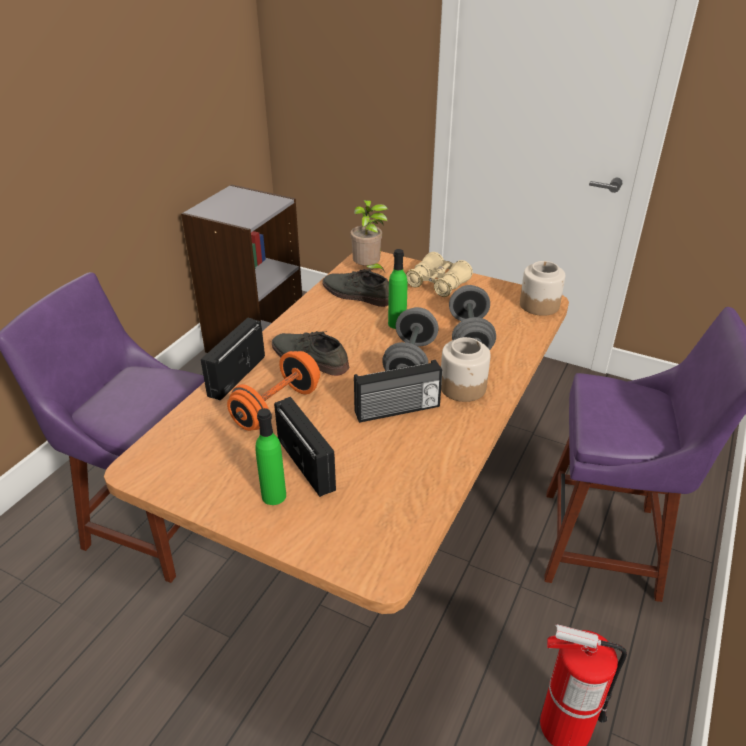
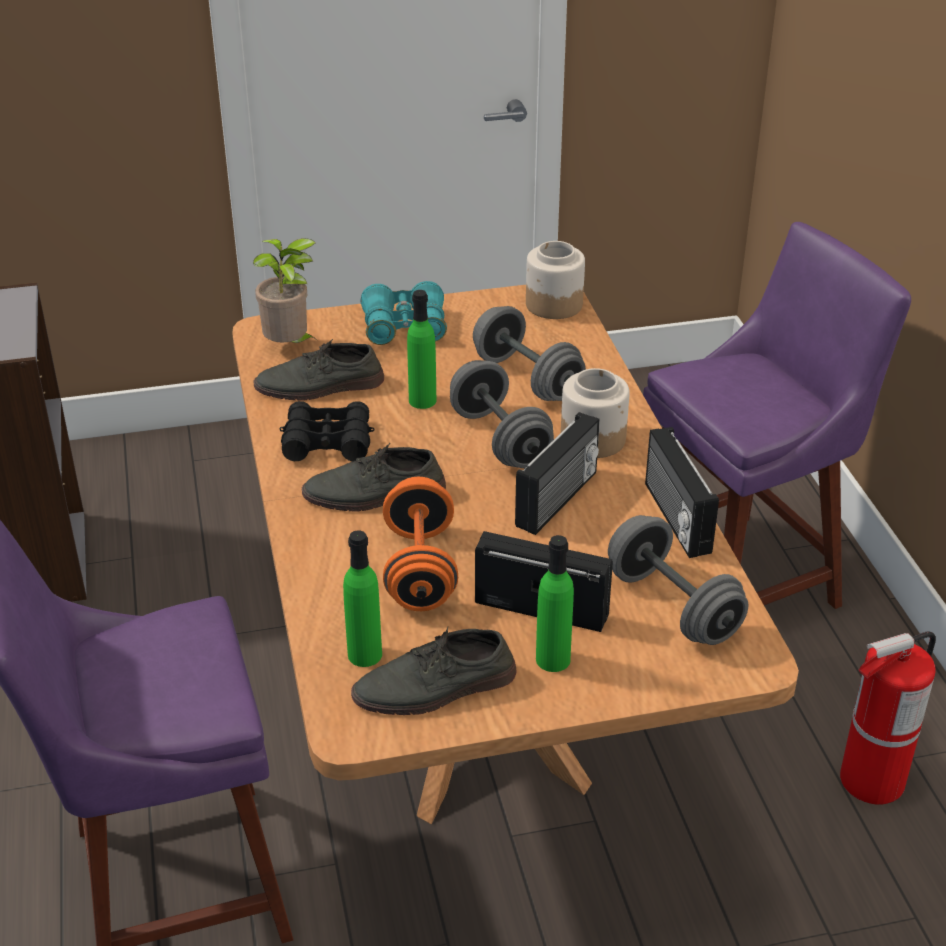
camera: 40 degrees left, 0 degrees up
(193, 435) = (365, 654): none -> green bottle
(199, 473) = (435, 688): none -> grey shoe
(235, 375) = (311, 560): radio -> radio (675, 518)
(322, 322) = (327, 442): none -> black binoculars
(379, 507) = (673, 606): none -> grey dumbbell
(438, 284) = (404, 328): beige binoculars -> turquoise binoculars

